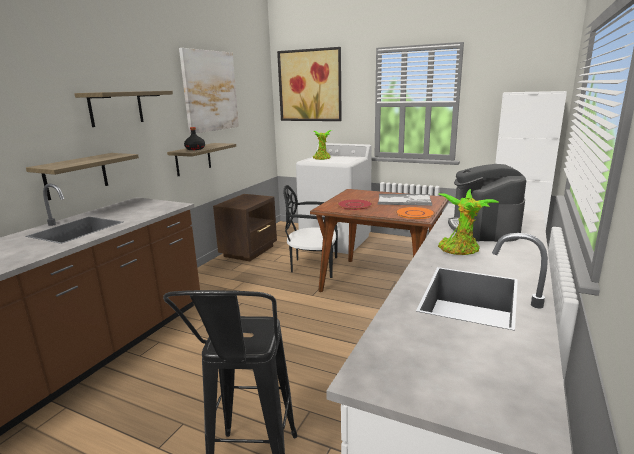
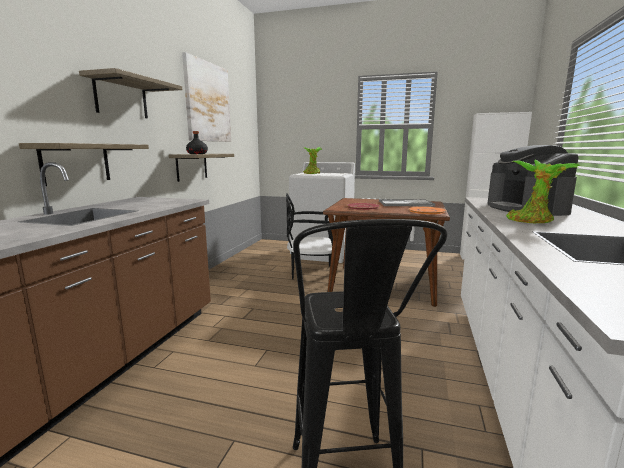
camera: 10 degrees left, 5 degrees down
(250, 251) = (242, 263): brown nightstand -> none
(310, 85) = (294, 110): picture -> none

